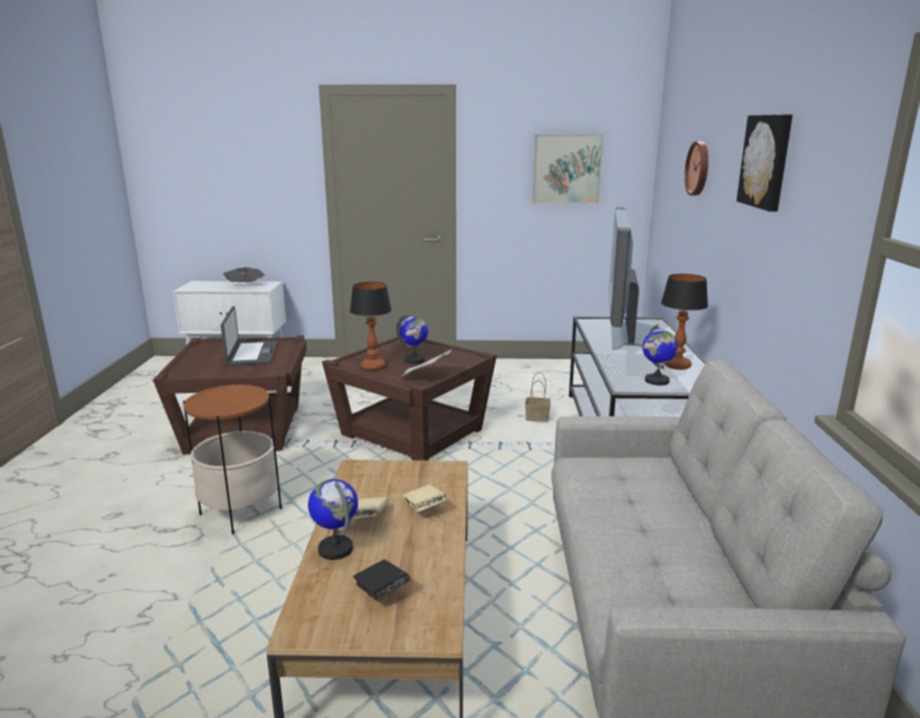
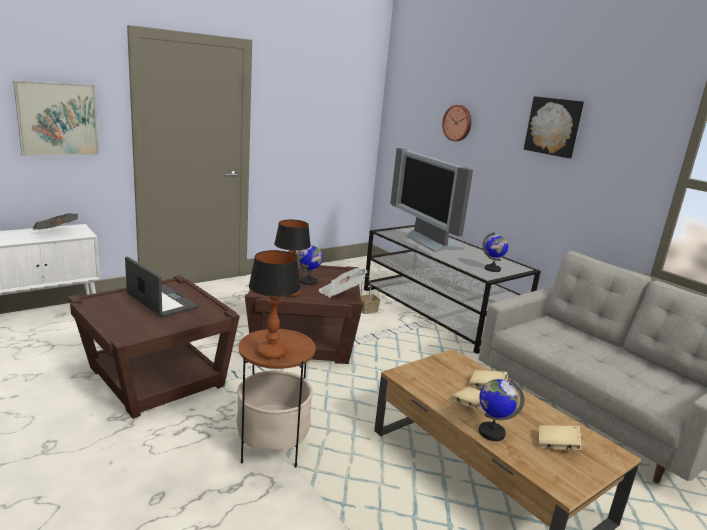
camera: 40 degrees left, 0 degrees up
(381, 591) = (557, 446): black book -> beige book
(567, 169) = (329, 115): picture -> picture (58, 119)
(676, 366) = (483, 257): table lamp -> table lamp (271, 353)

